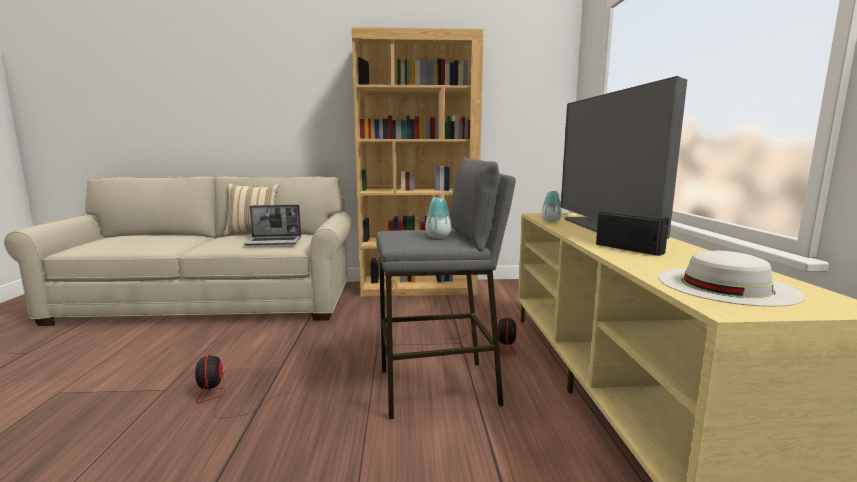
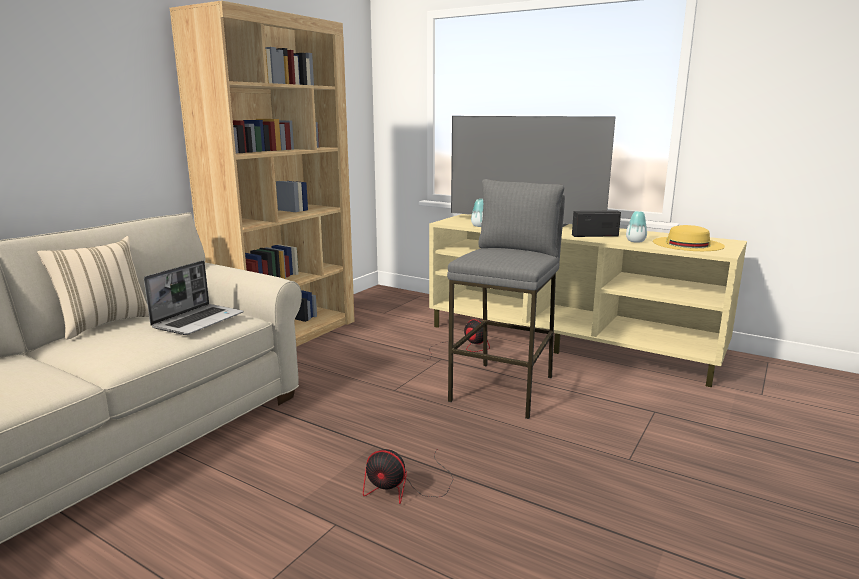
camera: 55 degrees left, 5 degrees up
(438, 237) = (522, 253): vase -> vase (635, 241)
(725, 286) = (687, 244): white hat -> yellow hat

